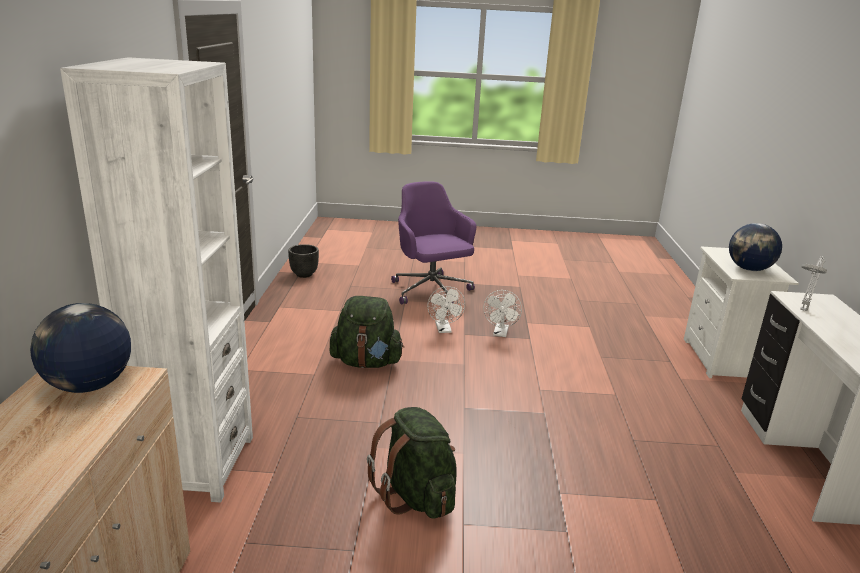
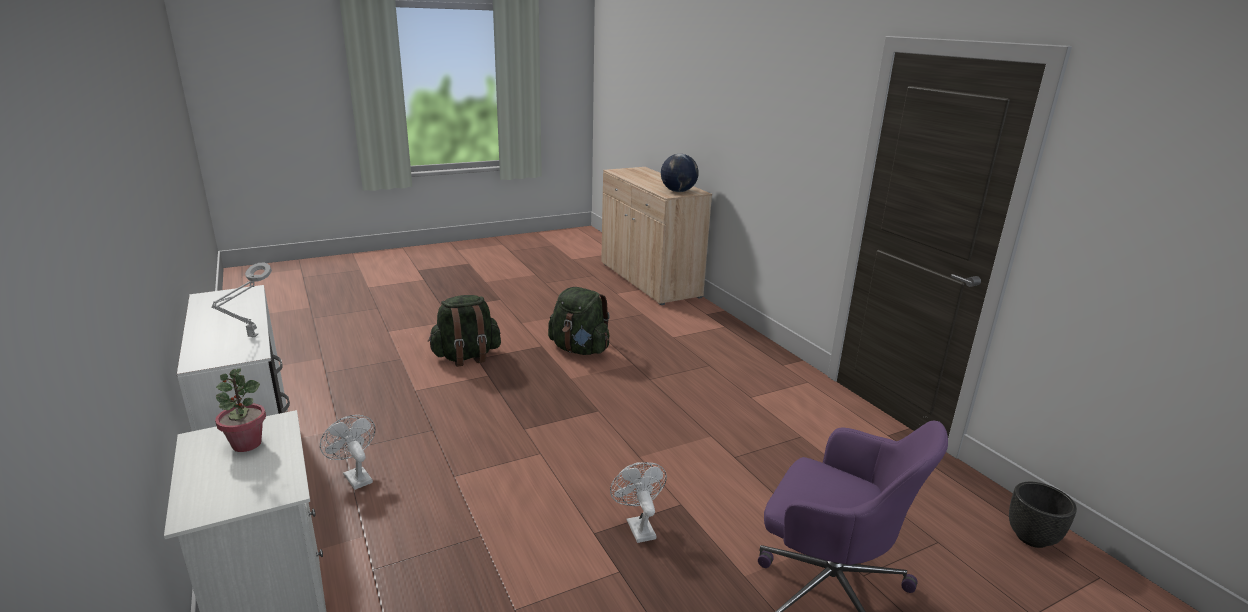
camera: 150 degrees right, 0 degrees up
(195, 464) = (718, 329): white bookcase -> none
(366, 362) = (729, 423): green backpack -> green backpack (466, 356)
(444, 330) = (711, 501): white fan -> white fan (355, 476)
(749, 269) = (247, 444): globe -> potted plant

